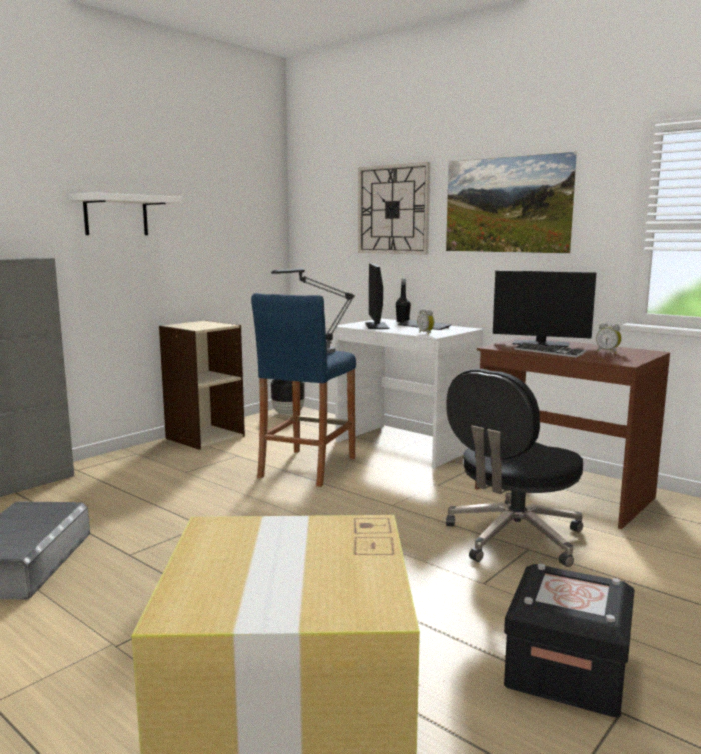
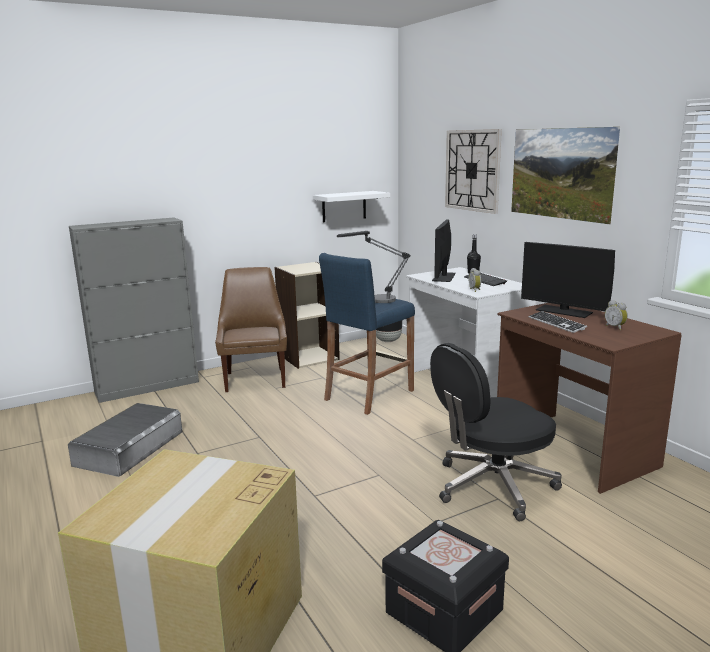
camera: 20 degrees right, 5 degrees up
(116, 215) = (239, 181): white shelf -> white shelf (344, 206)
(151, 465) = (255, 379): none -> brown chair

